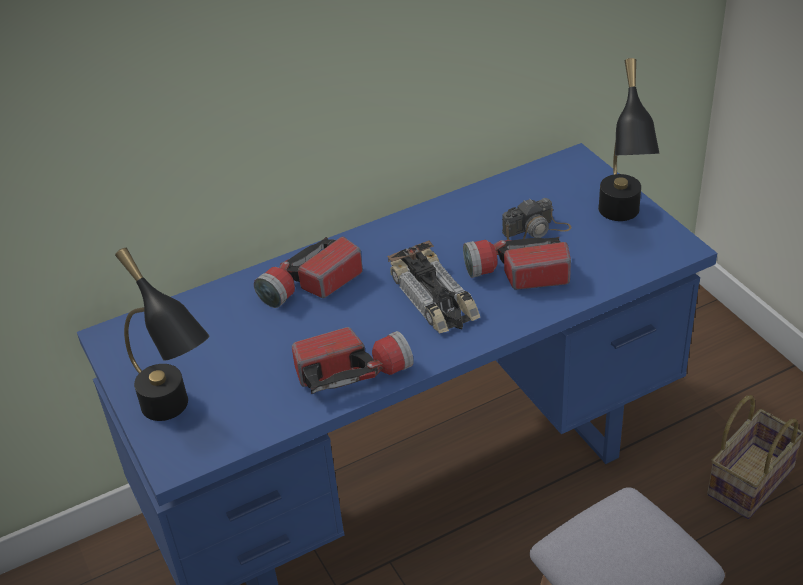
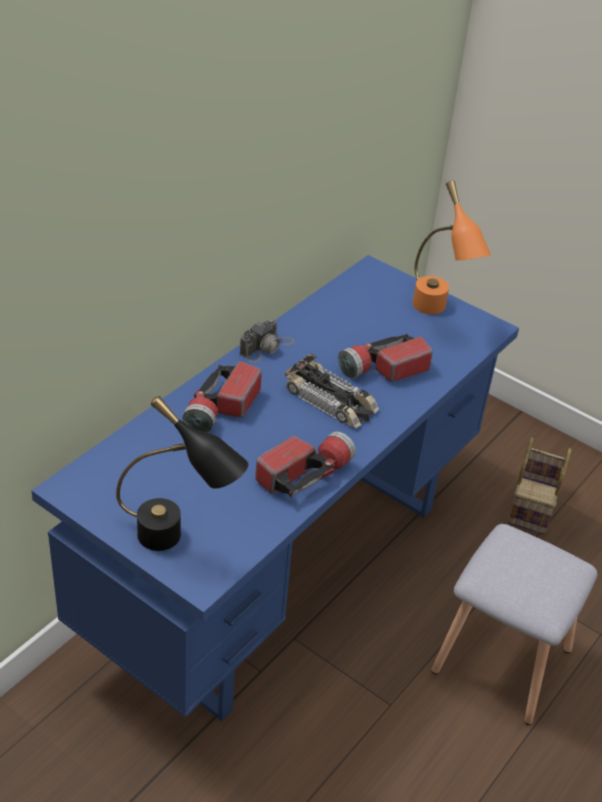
camera: 30 degrees left, 0 degrees up
(536, 230) = (377, 331): camera -> camera (266, 347)
(621, 221) = (436, 314): black table lamp -> orange table lamp

